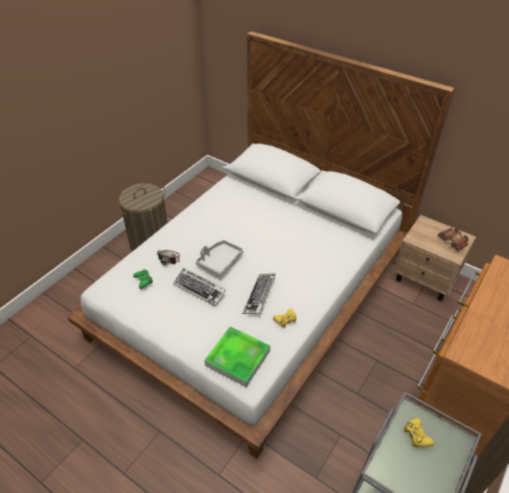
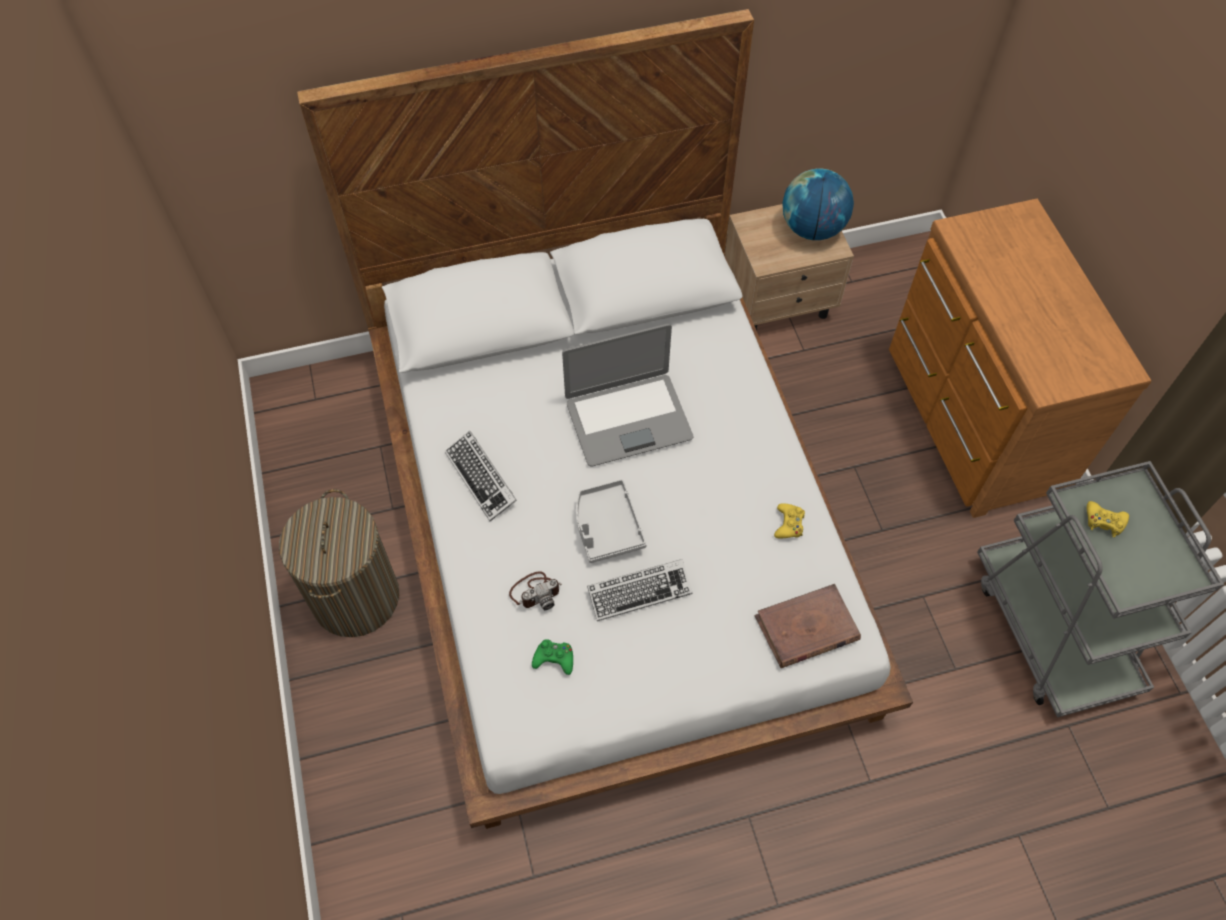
camera: 50 degrees left, 15 degrees up
(237, 358) = (806, 628): tray -> brown book
(259, 296) = (718, 524): keyboard -> keyboard (481, 478)
(277, 238) = (628, 419): none -> laptop
(453, 243) = (812, 228): brown binoculars -> globe

